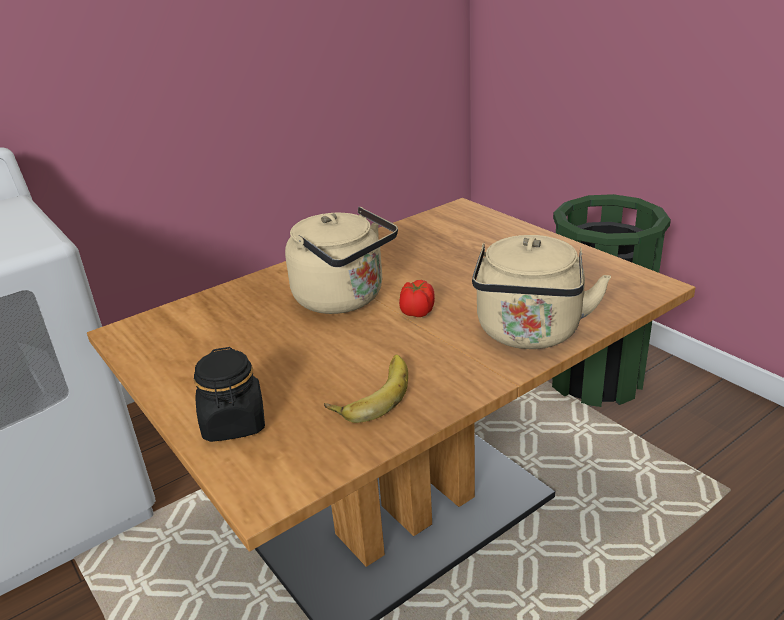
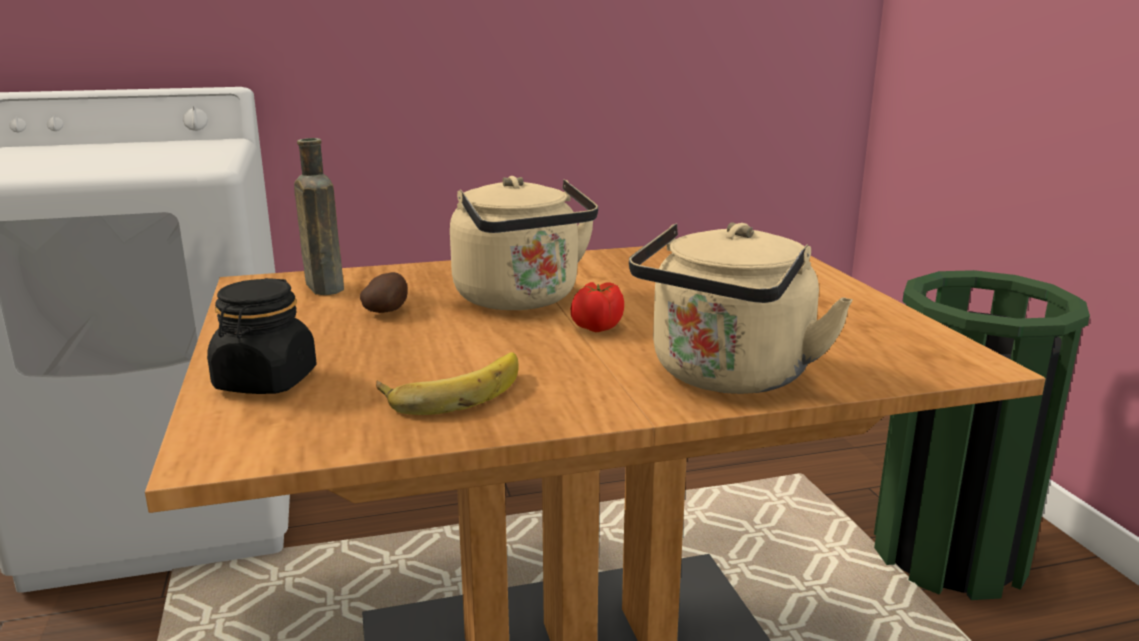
camera: 20 degrees right, 10 degrees down
(184, 321) = (323, 286): none -> brown bottle
(258, 334) = (387, 311): none -> potato

